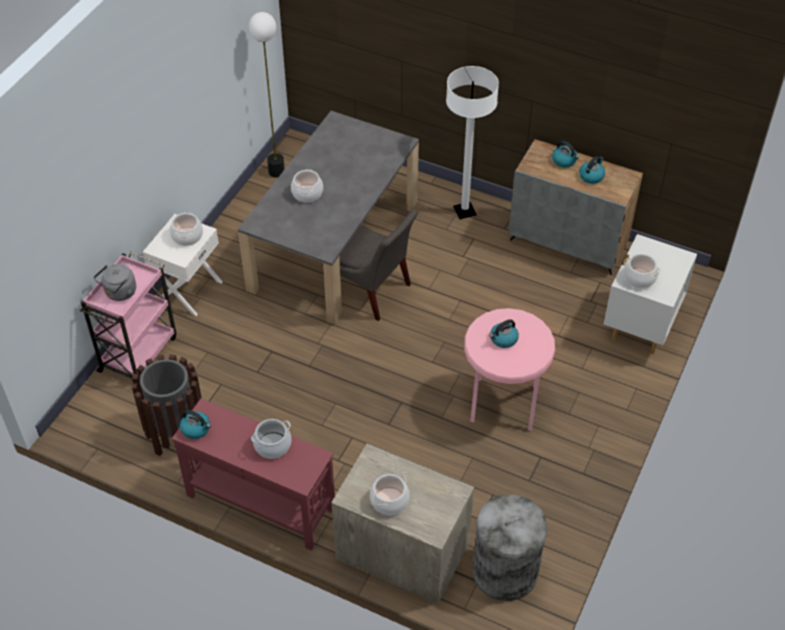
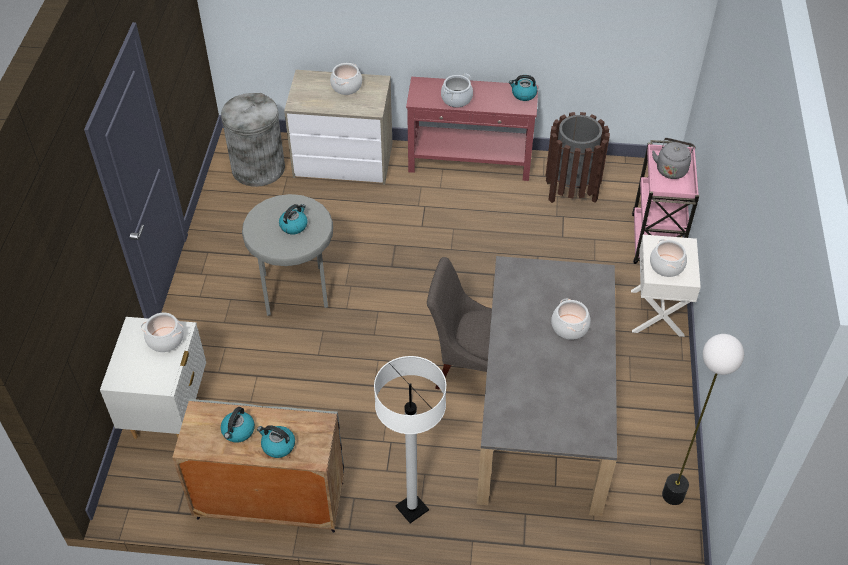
camera: 160 degrees right, 0 degrees up
(502, 403) = (296, 291): pink stool -> grey stool

